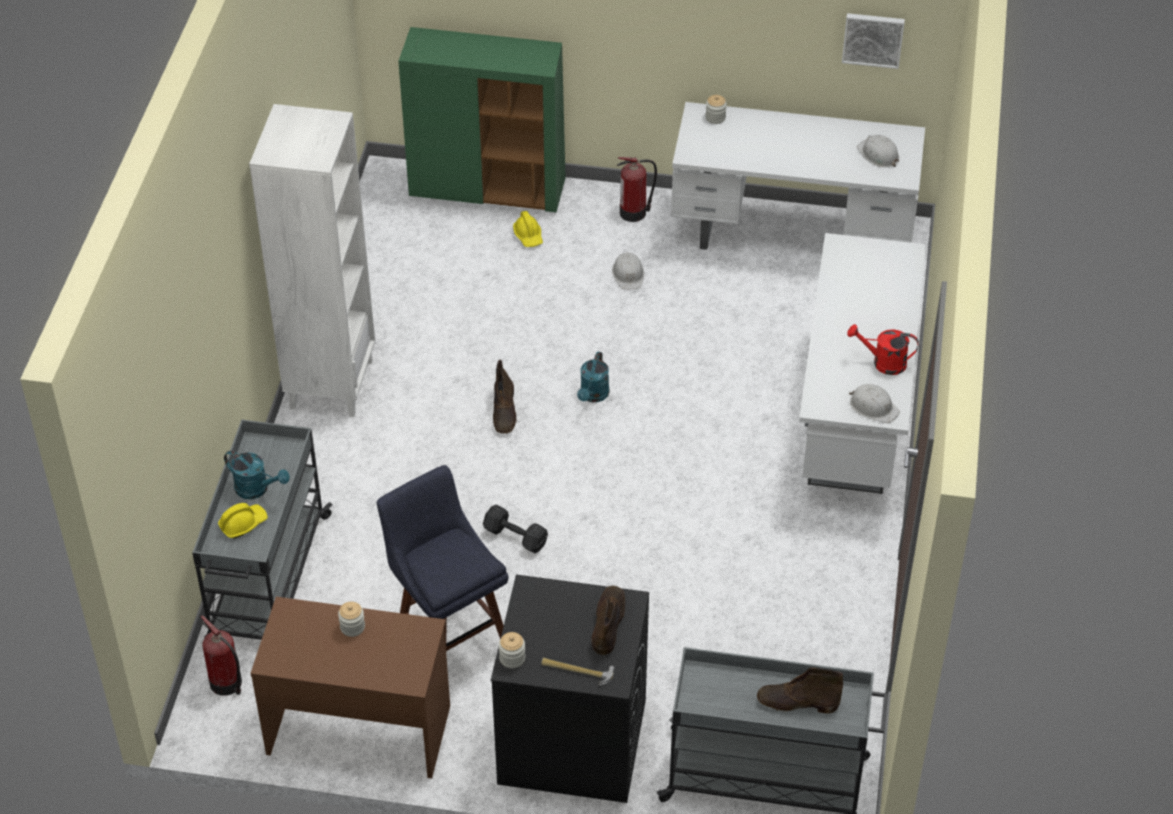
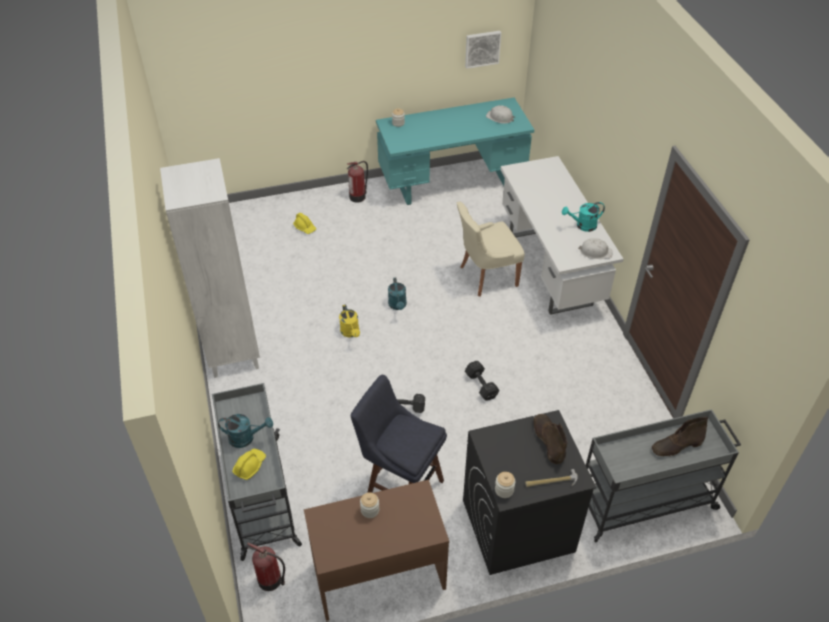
camera: 25 degrees left, 0 degrees up
(488, 189) = (265, 208): green cabinet -> none
(504, 411) = (351, 333): brown boot -> yellow watering can
(628, 274) = (375, 231): white hard hat -> none
(640, 548) = (481, 386): none -> black dumbbell
(749, 396) = (486, 276): none -> beige chair
(792, 235) = (452, 183): white desk -> turquoise desk
(883, 363) = (582, 226): red watering can -> turquoise watering can

